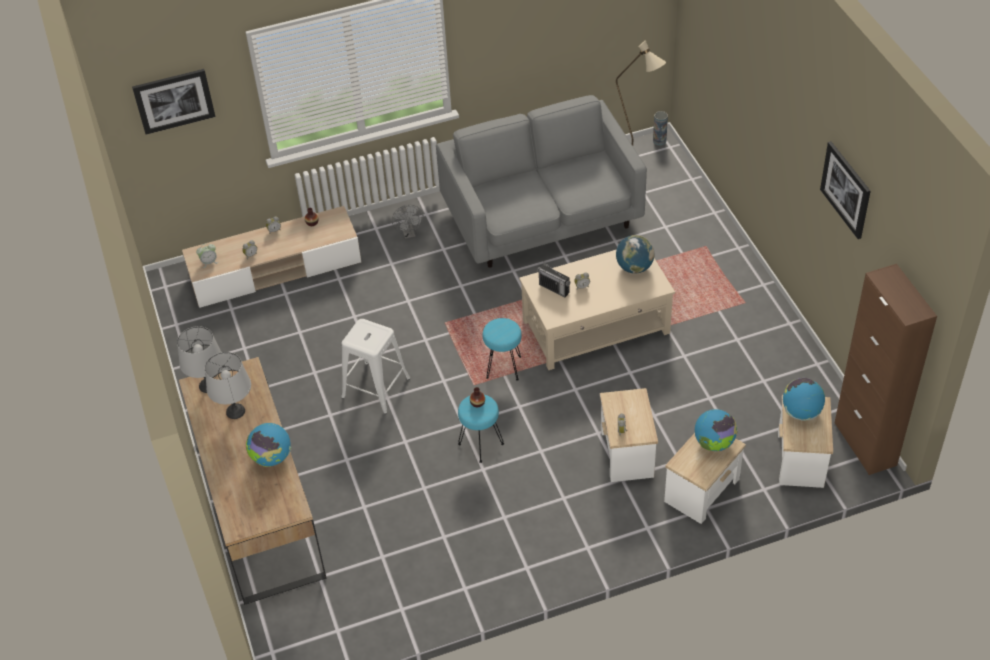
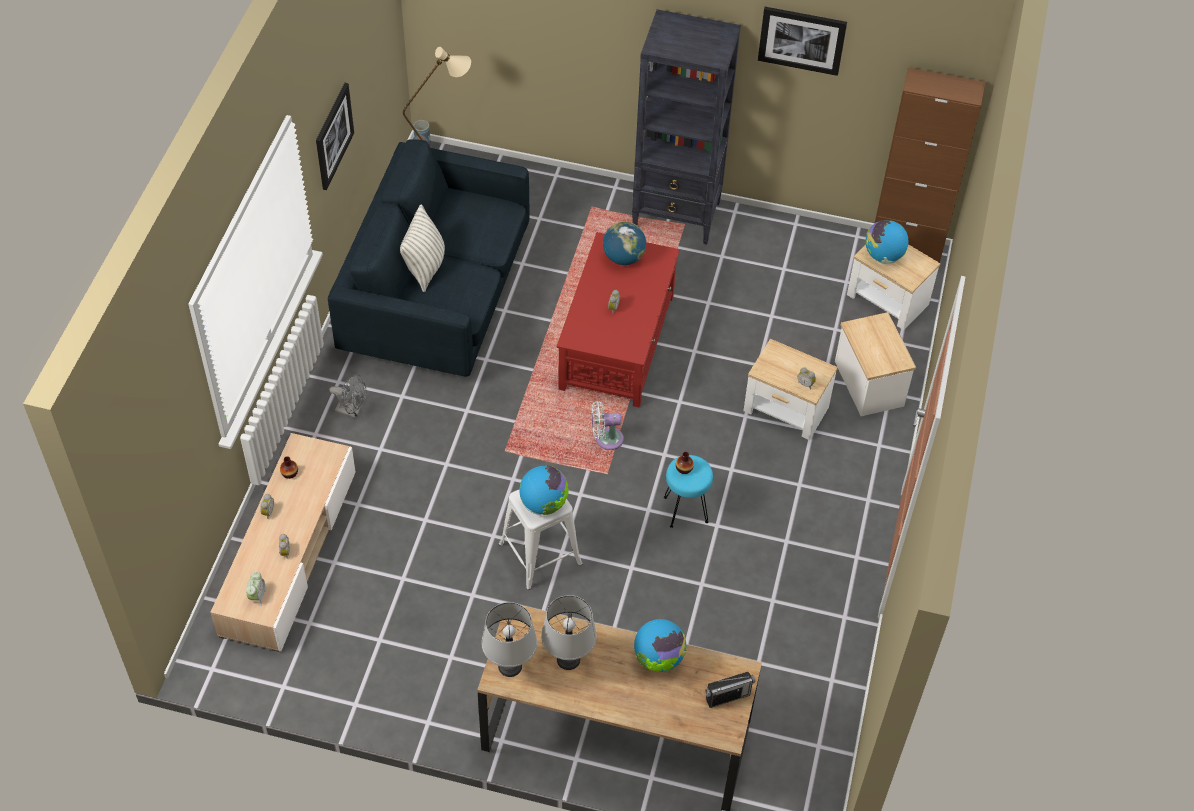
camera: 60 degrees left, 5 degrees up
(174, 100) = (159, 442): picture -> picture (333, 136)
(503, 368) = (606, 439): turquoise stool -> white fan
(523, 179) = (425, 267): none -> pillow
(542, 218) = (438, 297): grey sofa -> blue sofa
(554, 288) = (596, 329): radio -> radio (727, 697)
(596, 326) = (617, 341): beige coffee table -> red coffee table
(714, 443) = (871, 331): globe -> globe (543, 504)
(748, 295) = (677, 216): none -> black bookcase

